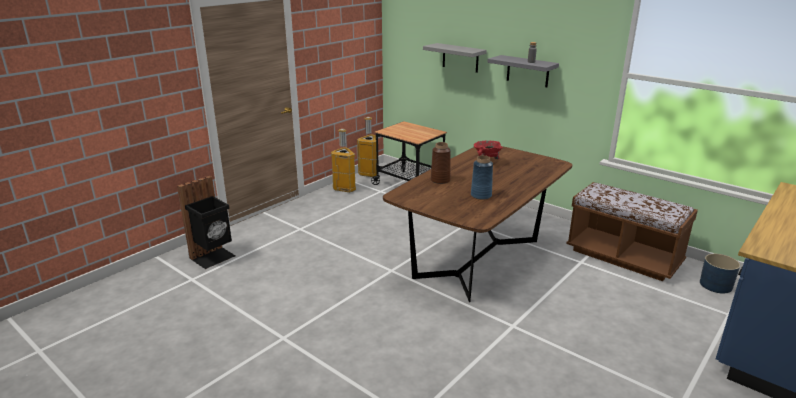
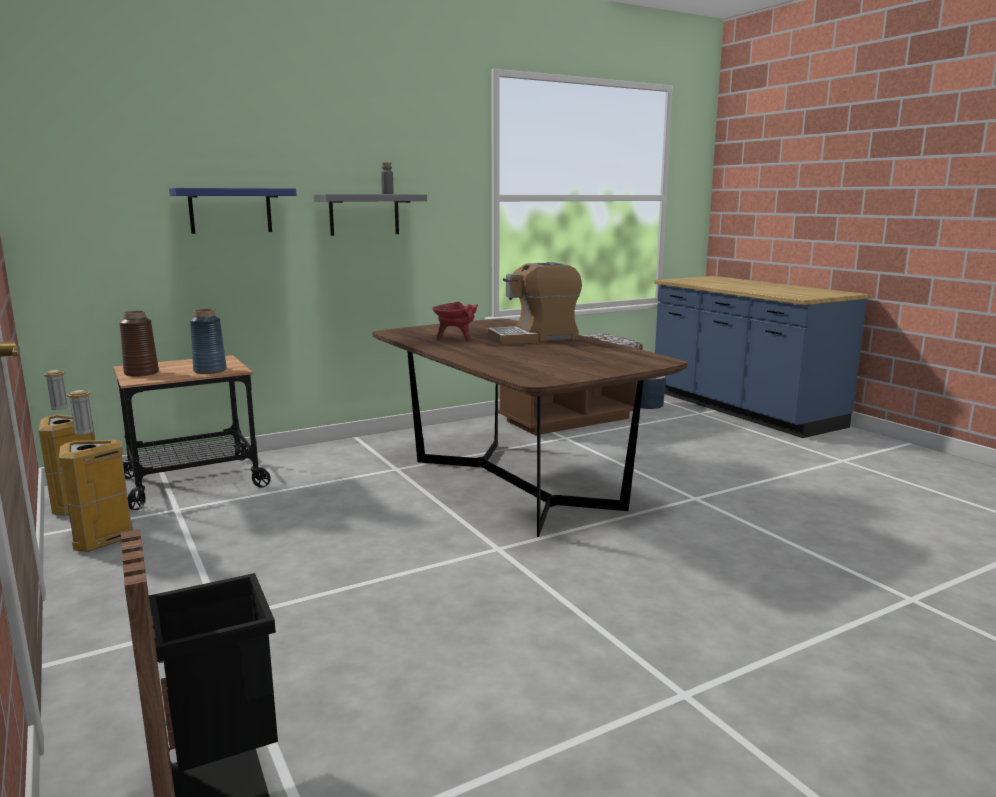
camera: 70 degrees left, 10 degrees down
(440, 180) = (496, 359): brown vase -> brown vase (141, 373)
(460, 58) = (230, 210): grey shelf -> blue shelf
(481, 195) = (574, 351): blue vase -> blue vase (209, 371)
(511, 180) = (534, 338): none -> coffee machine

